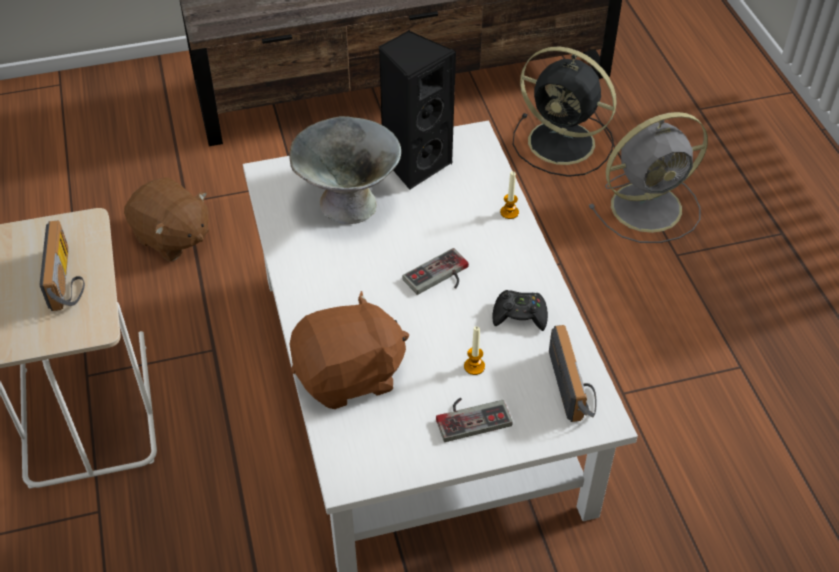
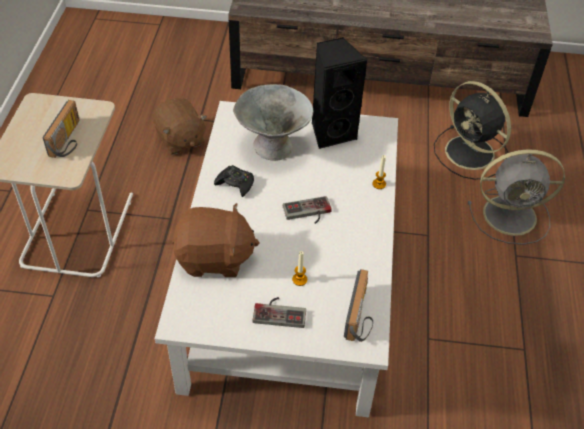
camera: 20 degrees right, 0 degrees up
(520, 315) = (349, 255): black game controller -> black game controller (235, 184)

